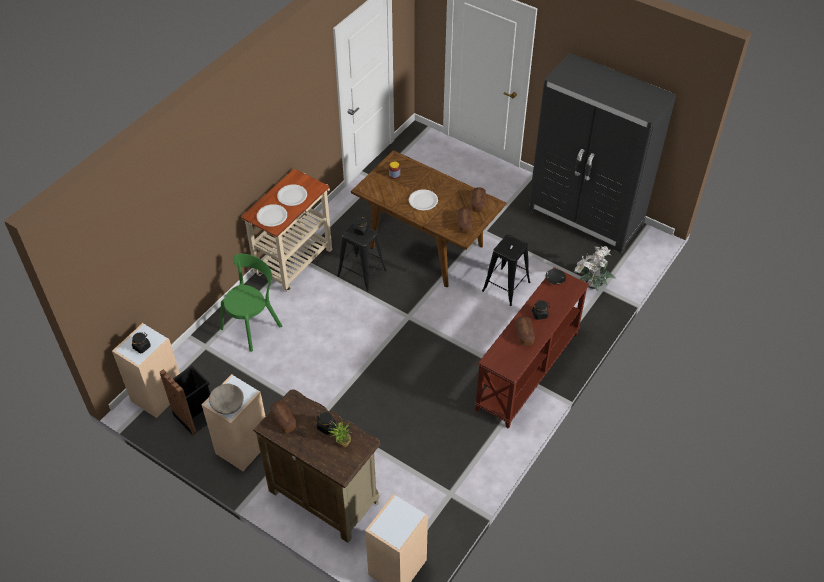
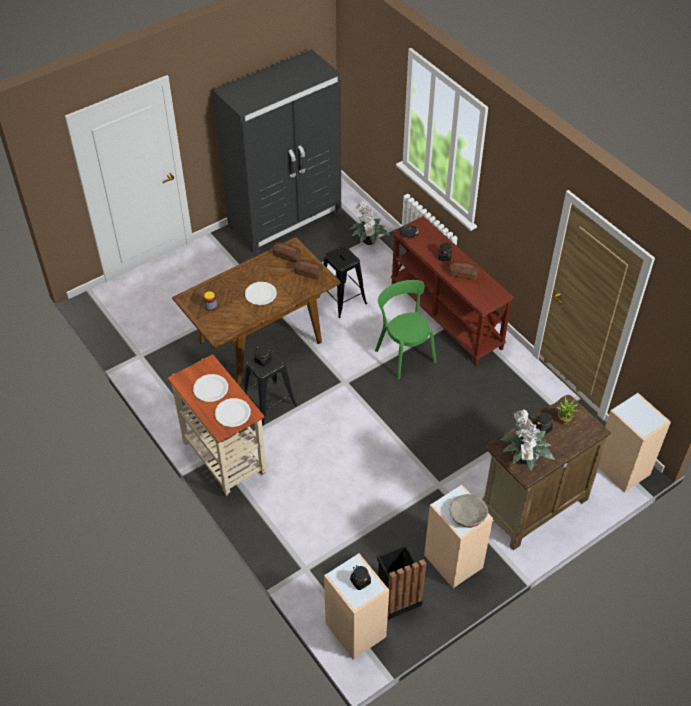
camera: 70 degrees left, 0 degrees up
(253, 325) = (296, 516): green chair -> green chair (404, 353)
(283, 420) = (523, 460): bread -> potted plant

